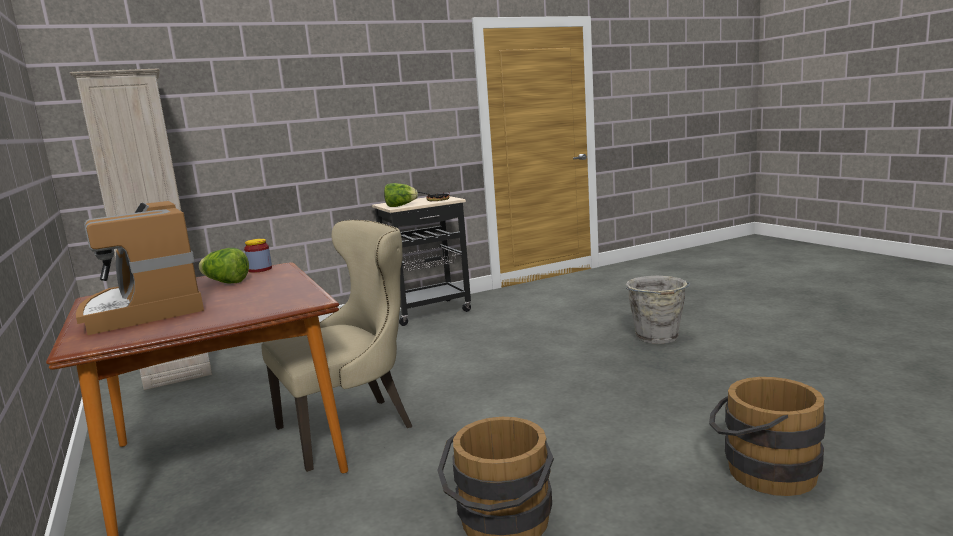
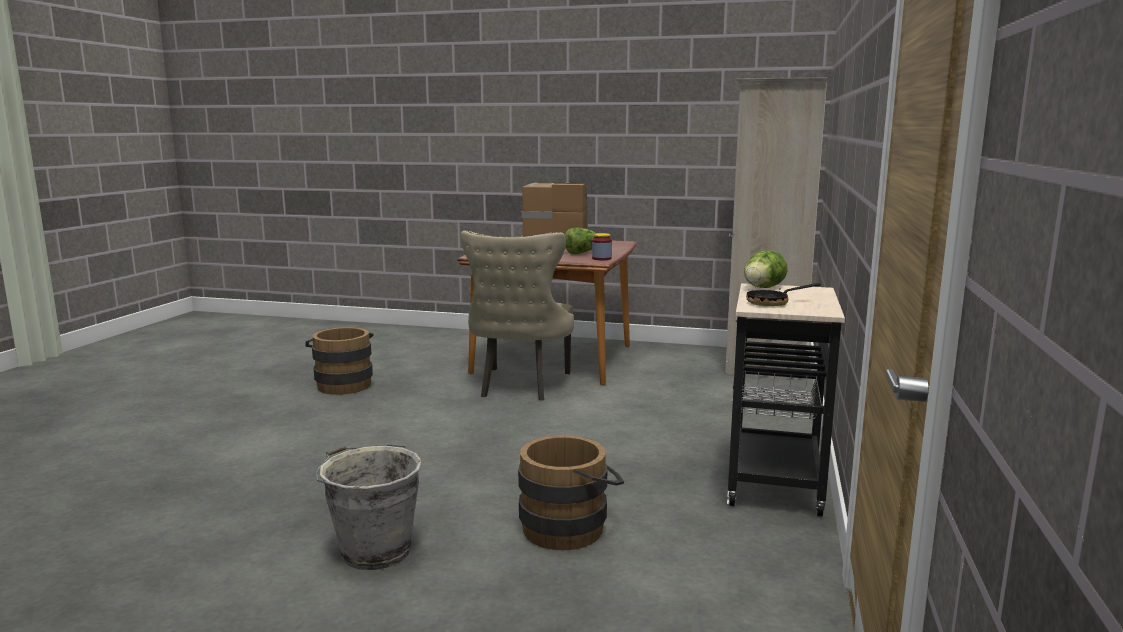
camera: 130 degrees right, 0 degrees up
(762, 471) = (192, 444): brown bucket -> brown bucket (570, 527)

